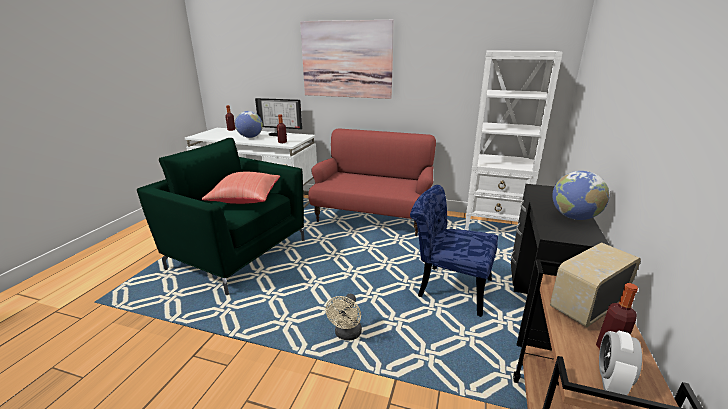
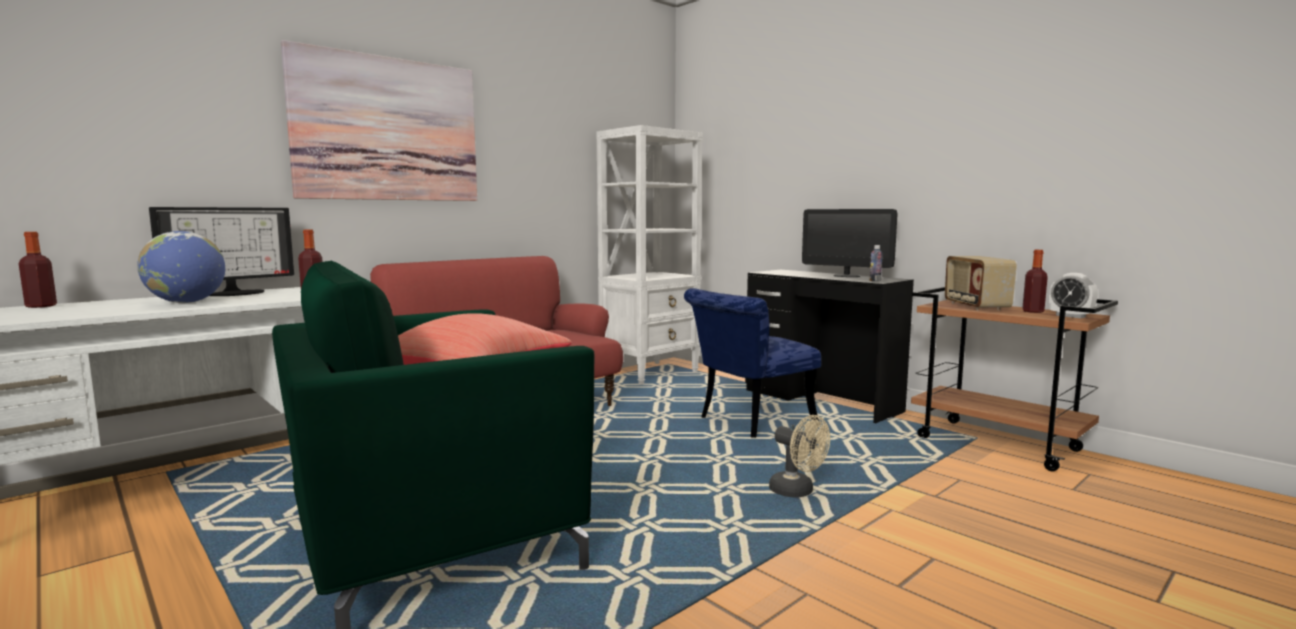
camera: 60 degrees left, 15 degrees down
(557, 233) = (875, 280): none -> bottle
(574, 217) = (846, 276): globe -> monitor

